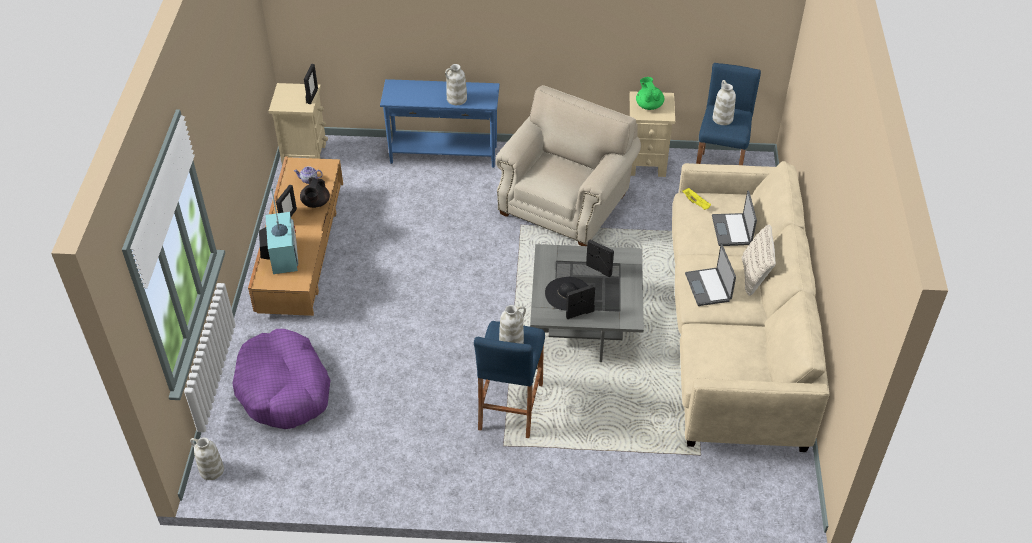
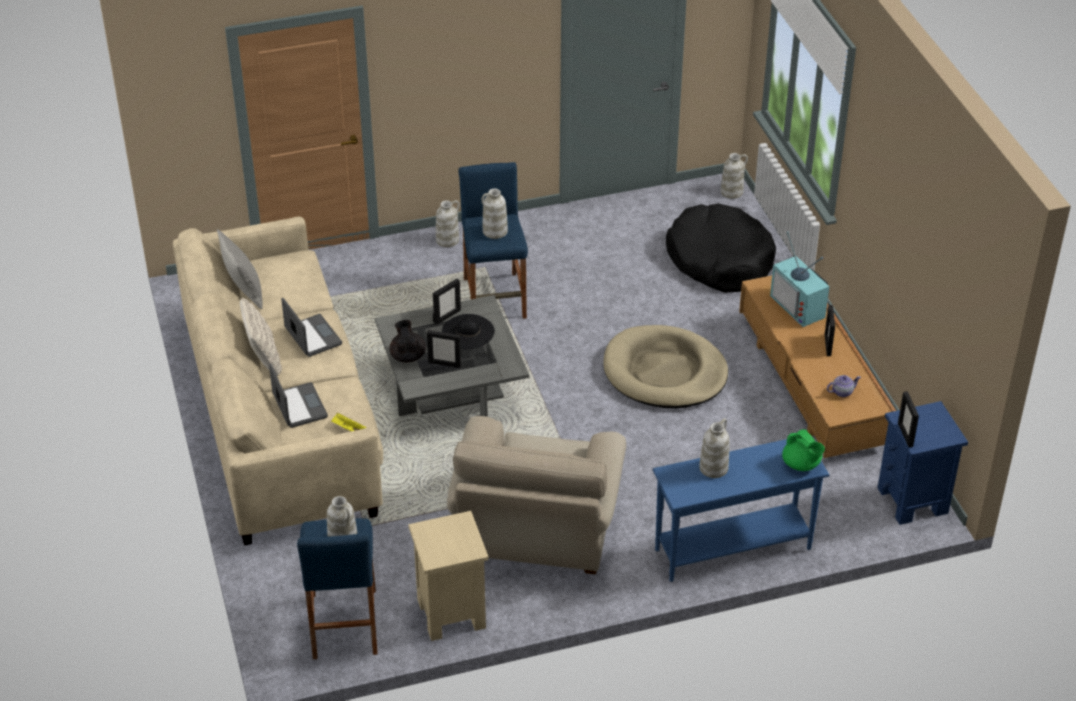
camera: 160 degrees right, 5 degrees down
(284, 389) = (720, 260): purple dog bed -> black dog bed
(305, 154) = (911, 501): beige nightstand -> blue nightstand
(315, 203) = (811, 367): black teapot -> black teapot (408, 356)
(406, 291) = (664, 372): none -> beige dog bed
(525, 492) = (448, 240): none -> white vase
(649, 105) = (452, 539): green teapot -> green teapot (801, 464)
(762, 350) = (244, 292): none -> grey pillow

